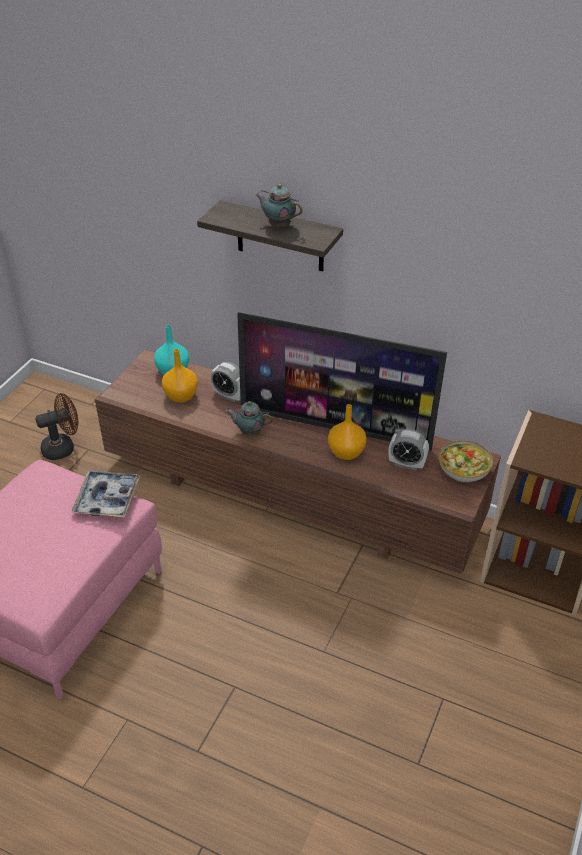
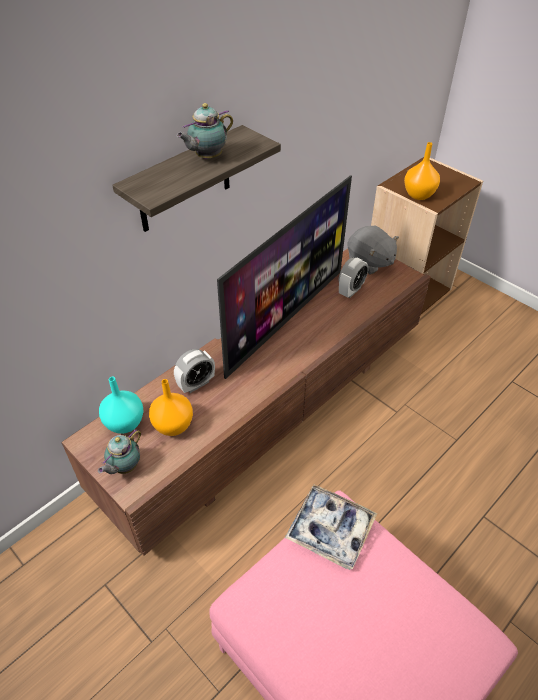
camera: 70 degrees left, 5 degrees up
(63, 447) = (84, 615): brown fan -> none
(249, 432) = (261, 382): teapot -> teapot (124, 467)
(345, 452) = (321, 322): orange vase -> orange vase (418, 195)
(464, 469) = (370, 262): bowl -> grey plush toy

